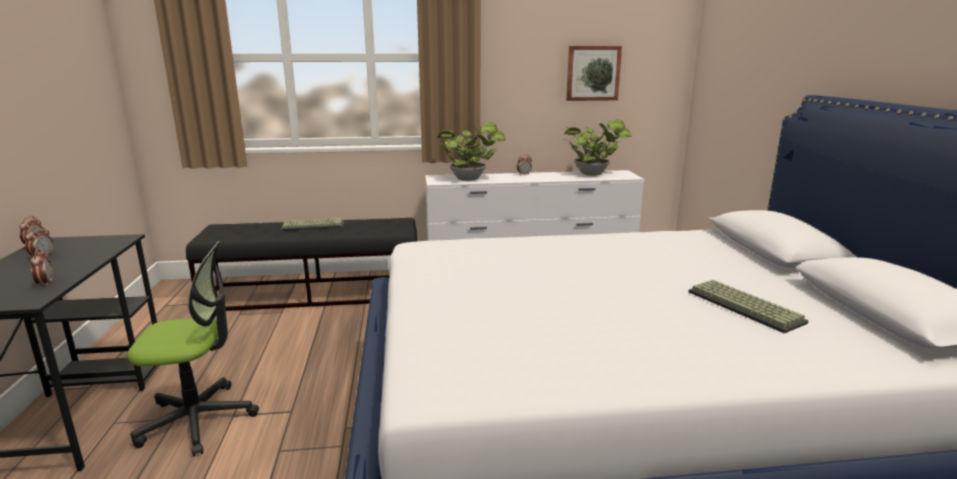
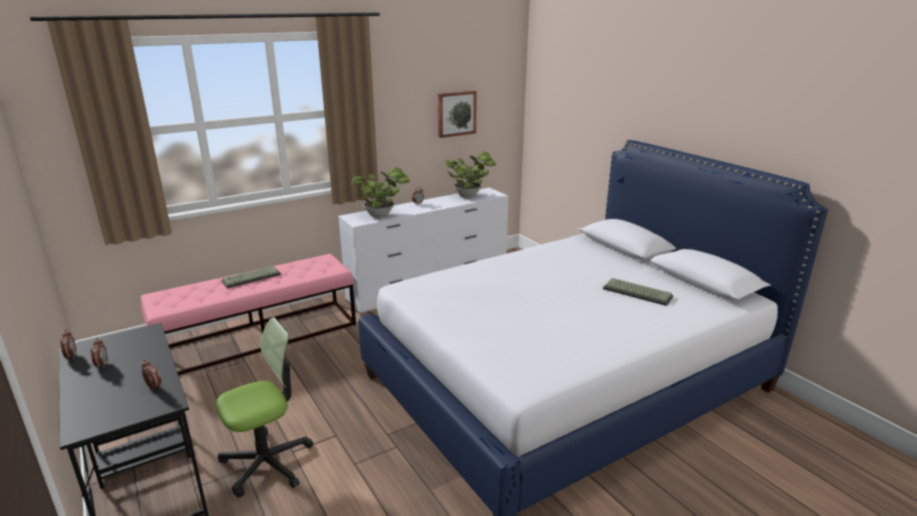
camera: 25 degrees left, 5 degrees up
(315, 293) = (259, 337): black bench -> pink bench

